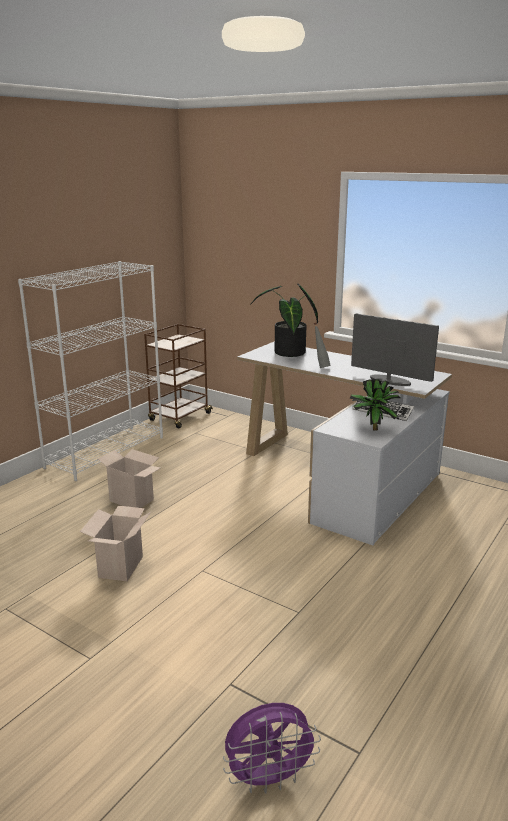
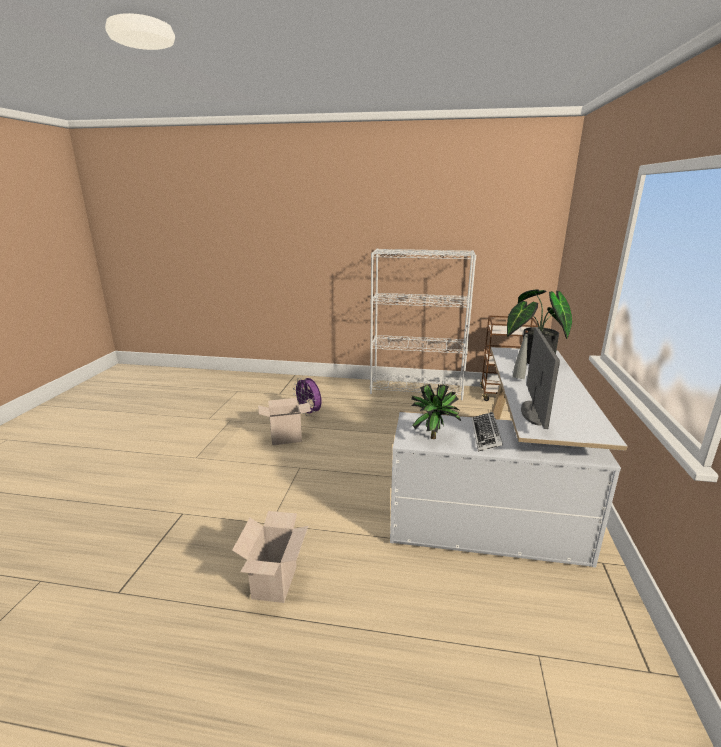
camera: 65 degrees right, 0 degrees up
(133, 500) = (365, 417): cardboard box -> cardboard box (275, 583)
(269, 779) = (97, 553): purple fan -> purple fan (309, 413)

